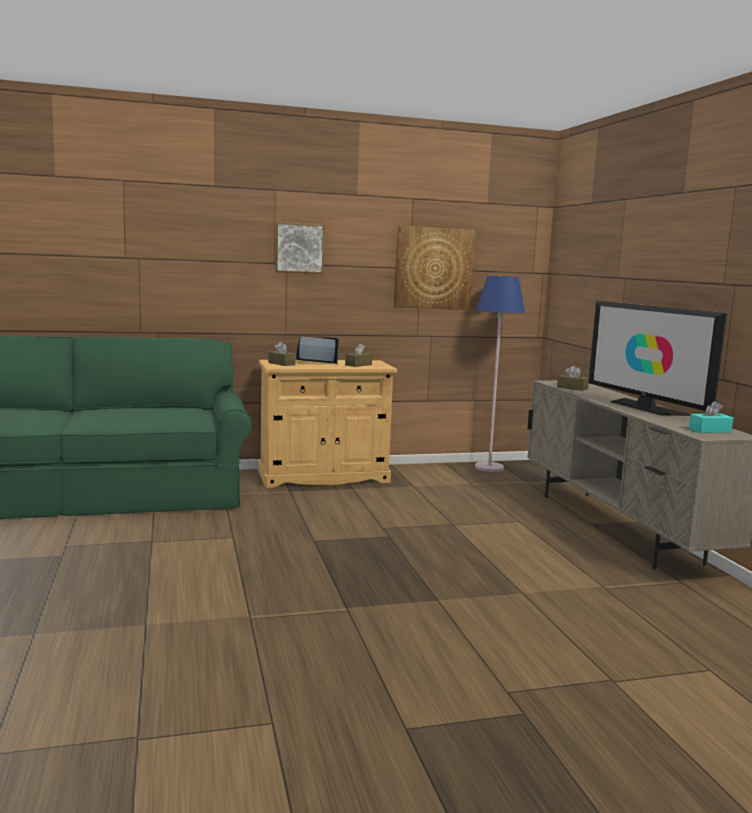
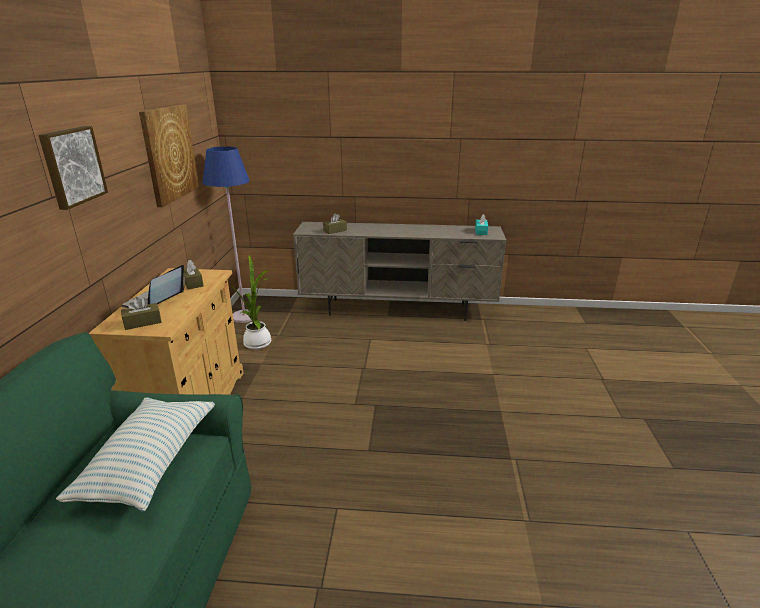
camera: 70 degrees left, 15 degrees up
(173, 415) = (149, 463): none -> pillow
(448, 479) = (258, 342): none -> potted plant
(645, 407) = (412, 229): television -> none

